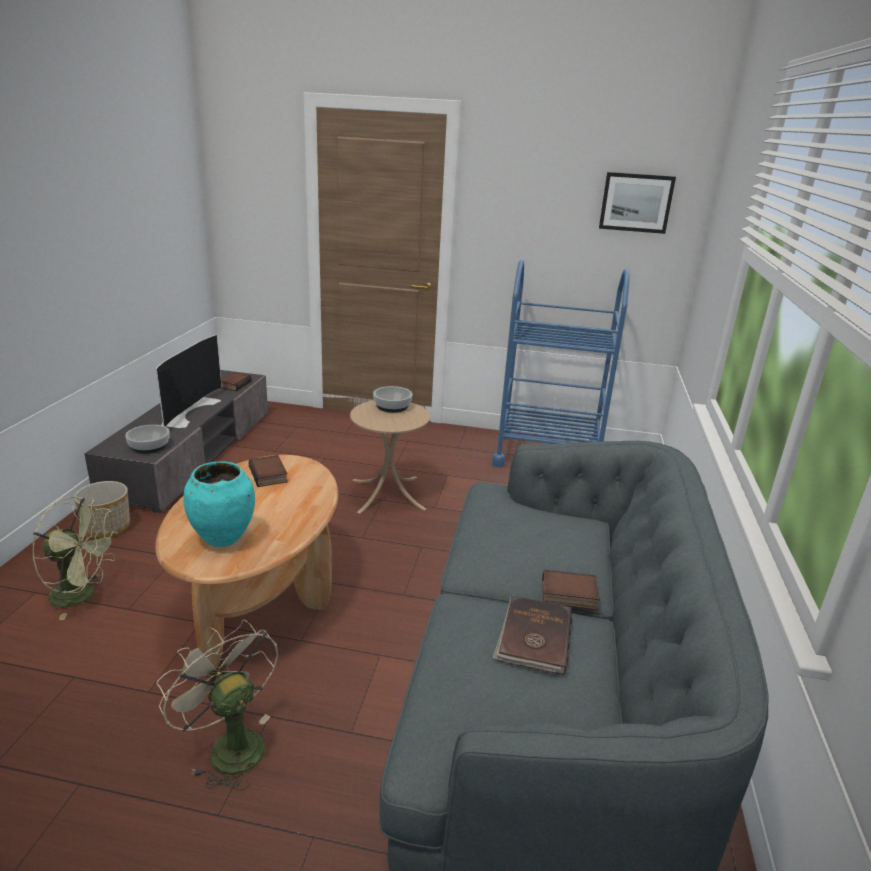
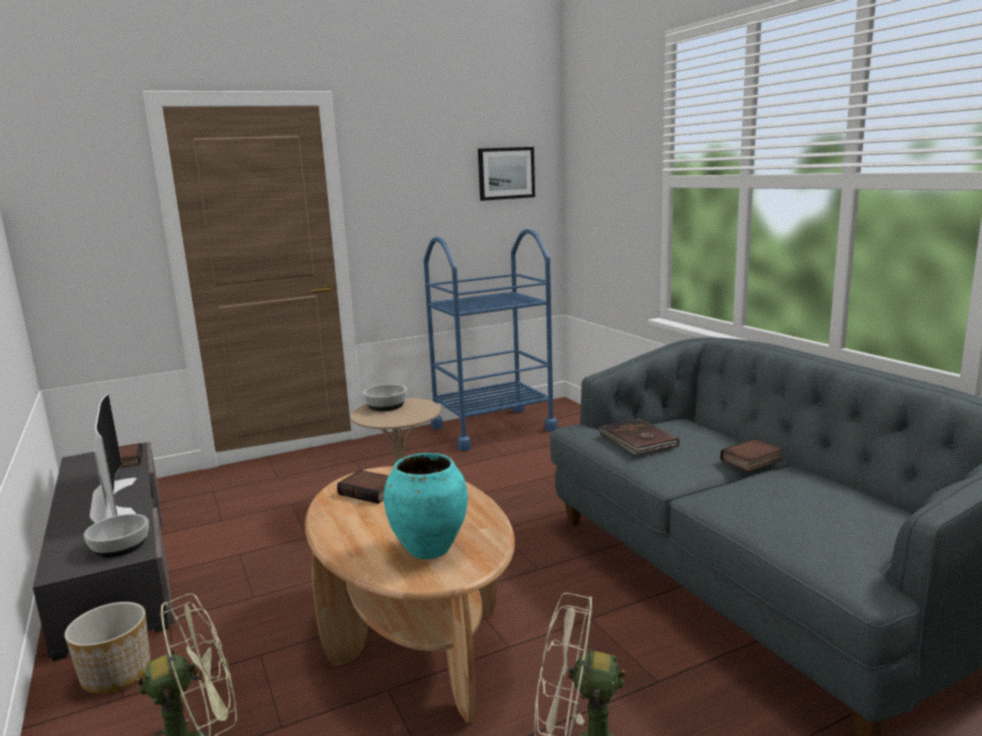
camera: 35 degrees left, 10 degrees down
(533, 638) = (787, 488): brown book -> brown book (637, 440)

